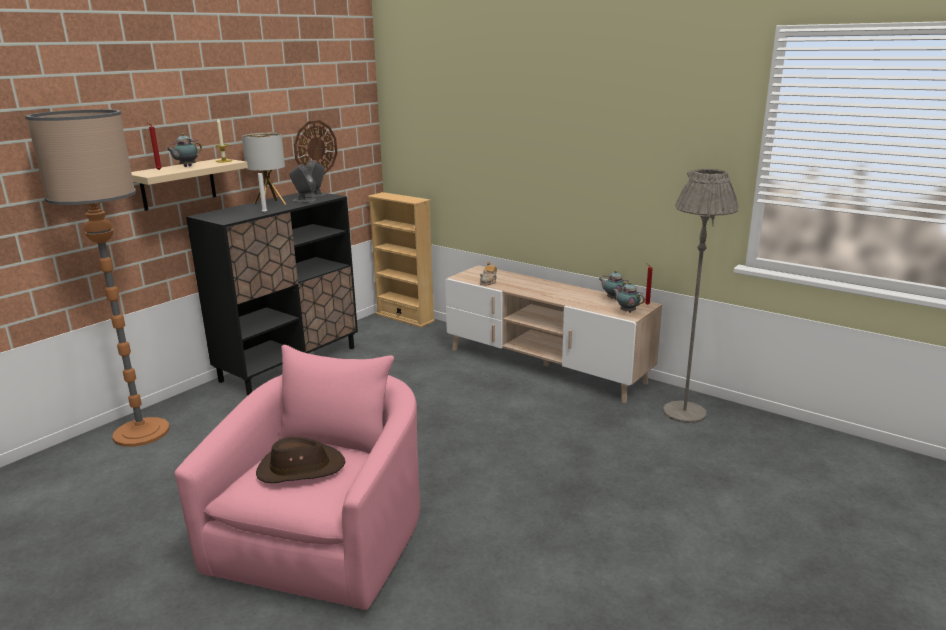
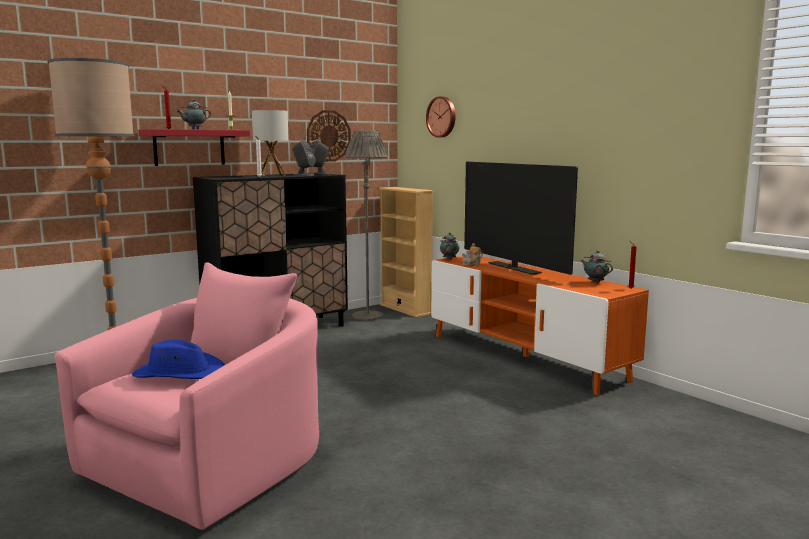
camera: 15 degrees right, 10 degrees down
(178, 184) = (189, 147): beige shelf -> red shelf
(300, 468) = (179, 373): brown hat -> blue hat
(436, 123) = (442, 117): none -> wall clock
(530, 284) = (513, 268): none -> television
(545, 366) = (524, 356): beige tv stand -> orange tv stand
(627, 311) = (603, 291): teapot -> teapot (449, 259)
(684, 412) = (664, 411): grey floor lamp -> grey floor lamp (367, 316)

